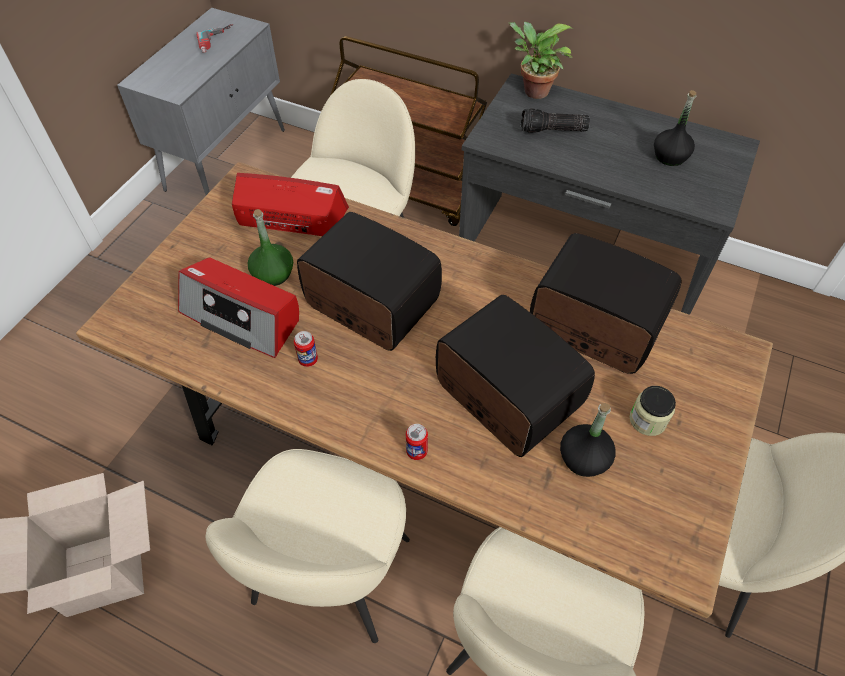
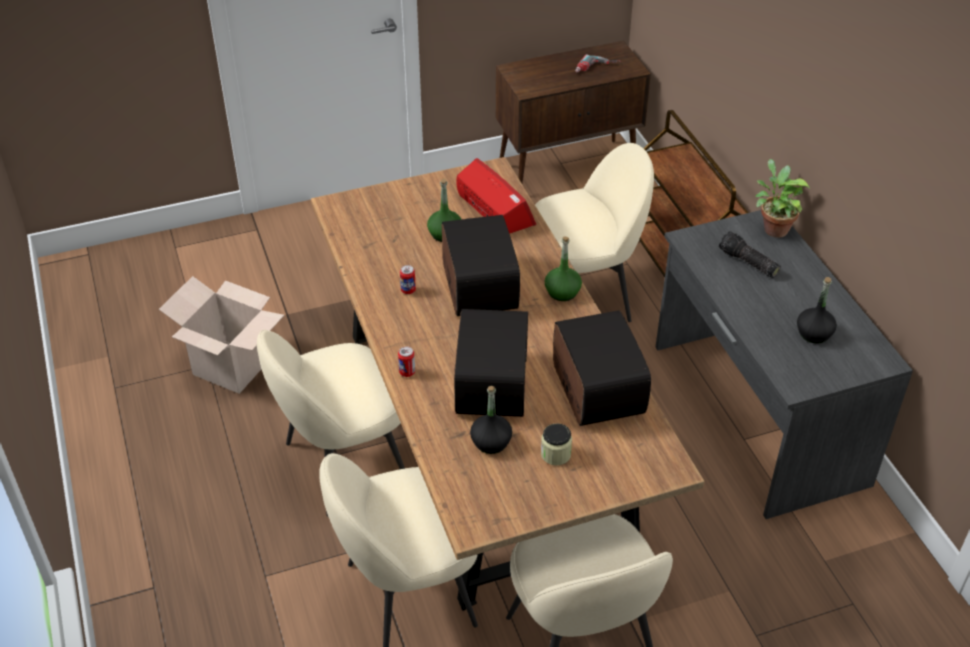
camera: 45 degrees right, 10 degrees down
(227, 159) = (568, 168): grey cabinet -> brown cabinet
(242, 316) = (401, 245): radio -> none
(450, 255) = (562, 292): none -> green bottle

